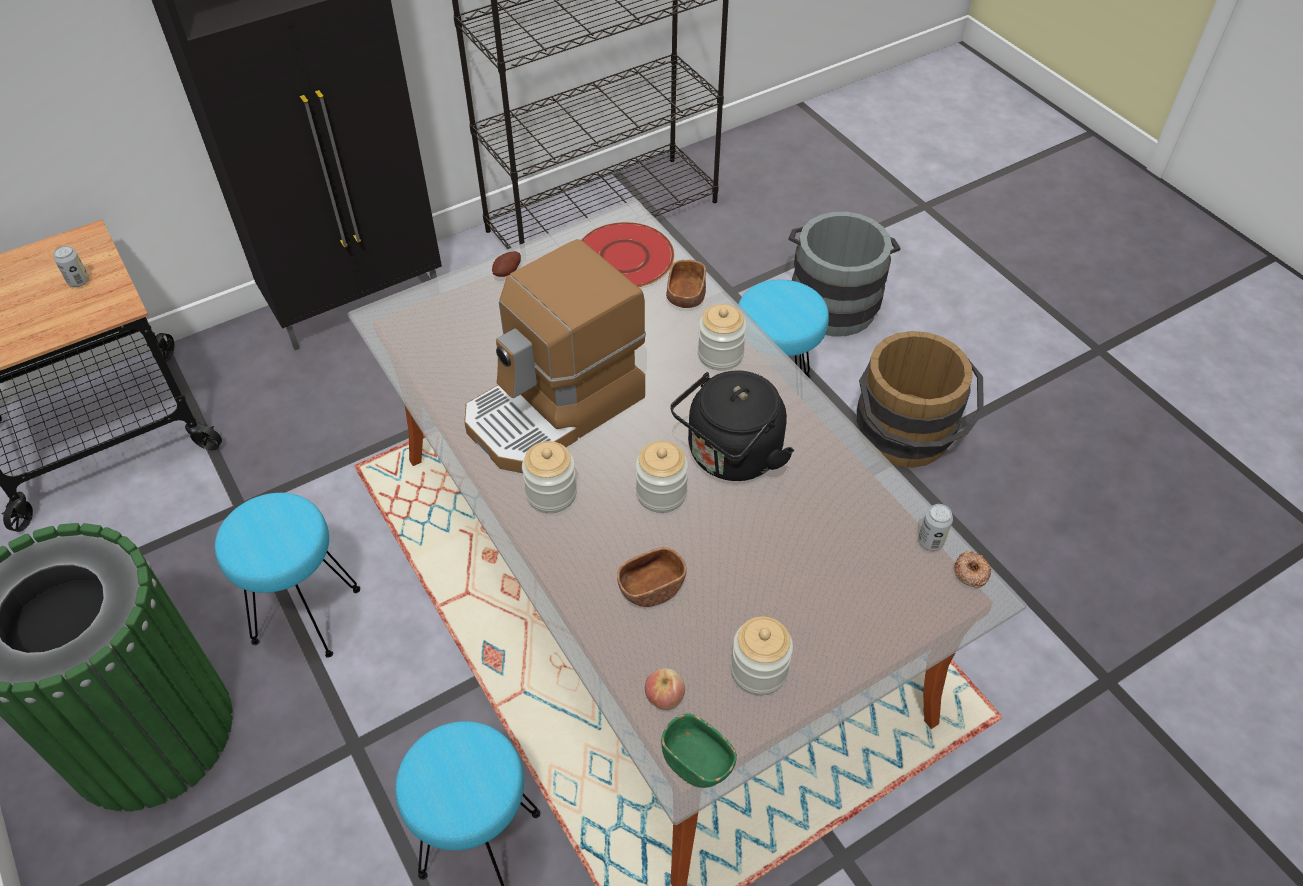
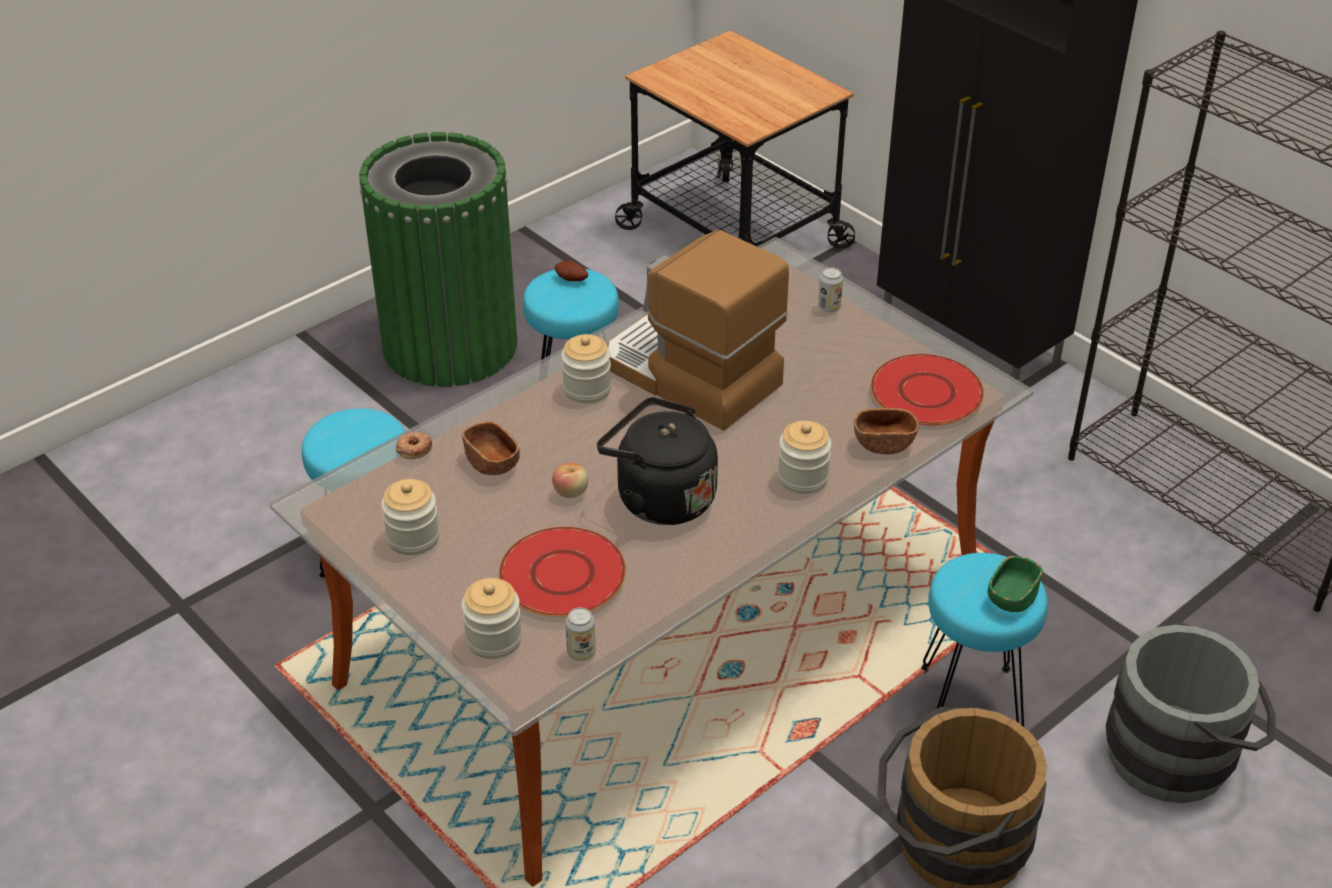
camera: 80 degrees right, 10 degrees down
(79, 281) = (771, 103): can -> can (829, 307)
(508, 272) = (869, 318): potato -> potato (571, 280)
(661, 493) = (602, 456): jar -> jar (493, 639)
(664, 697) = (381, 483): apple -> apple (571, 492)
(697, 761) = (322, 508): green bowl -> green bowl (1012, 598)
(827, 543) = (563, 574): none -> red plate
(971, 572) = (546, 685): donut -> donut (414, 448)

